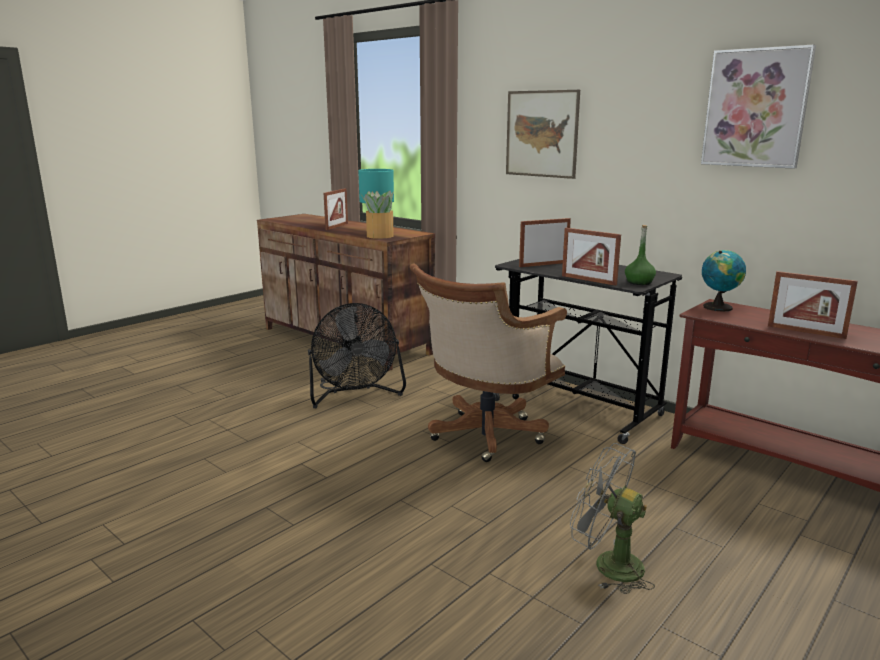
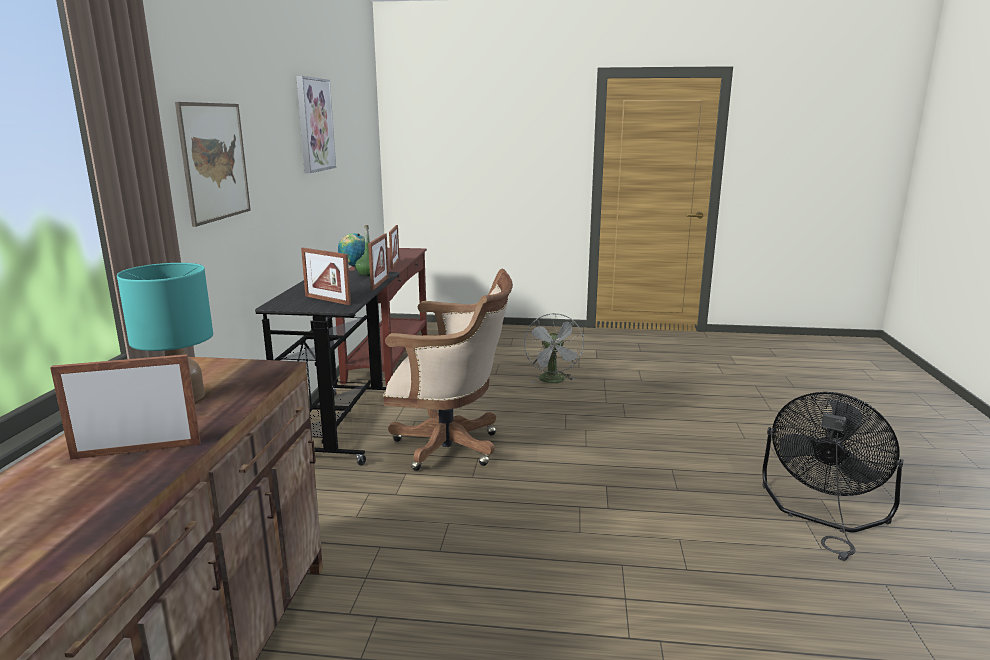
camera: 125 degrees left, 0 degrees up
(351, 395) = (433, 559): black fan -> black fan (823, 516)
(379, 236) = (251, 379): potted plant -> none

